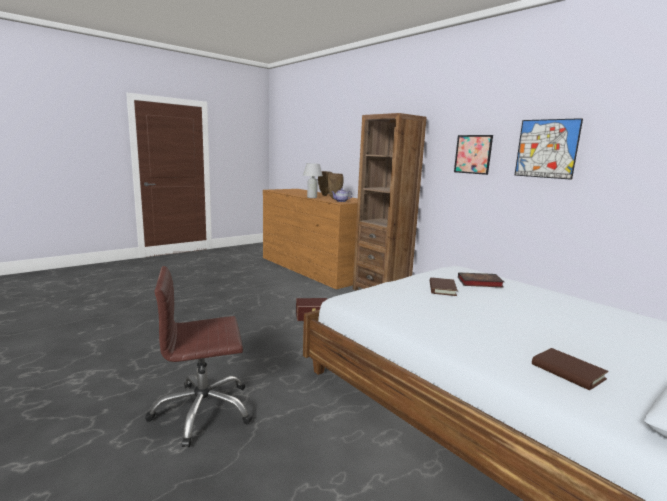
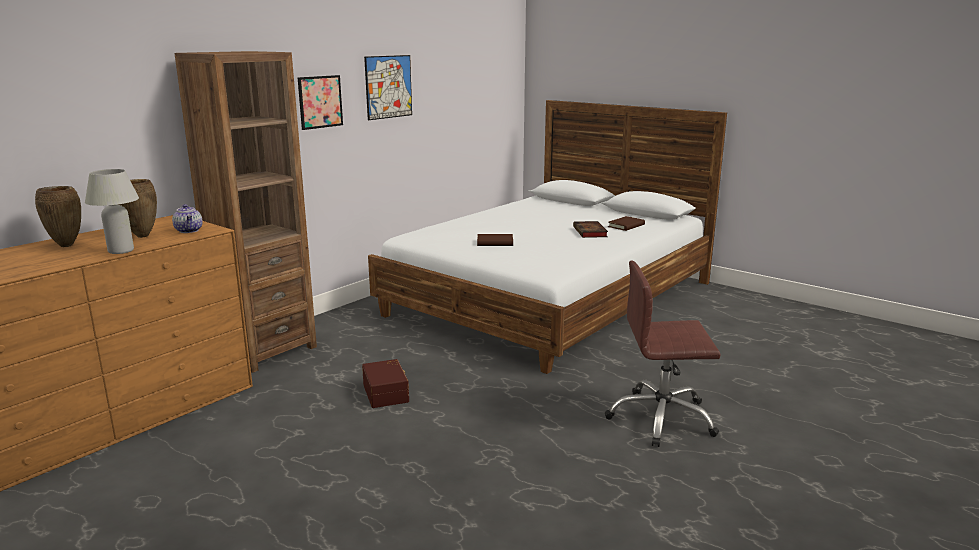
camera: 100 degrees left, 5 degrees up
(203, 411) = (661, 418): brown office chair -> brown office chair turned 120 degrees clockwise
(478, 282) = (470, 230): book -> book (590, 232)

